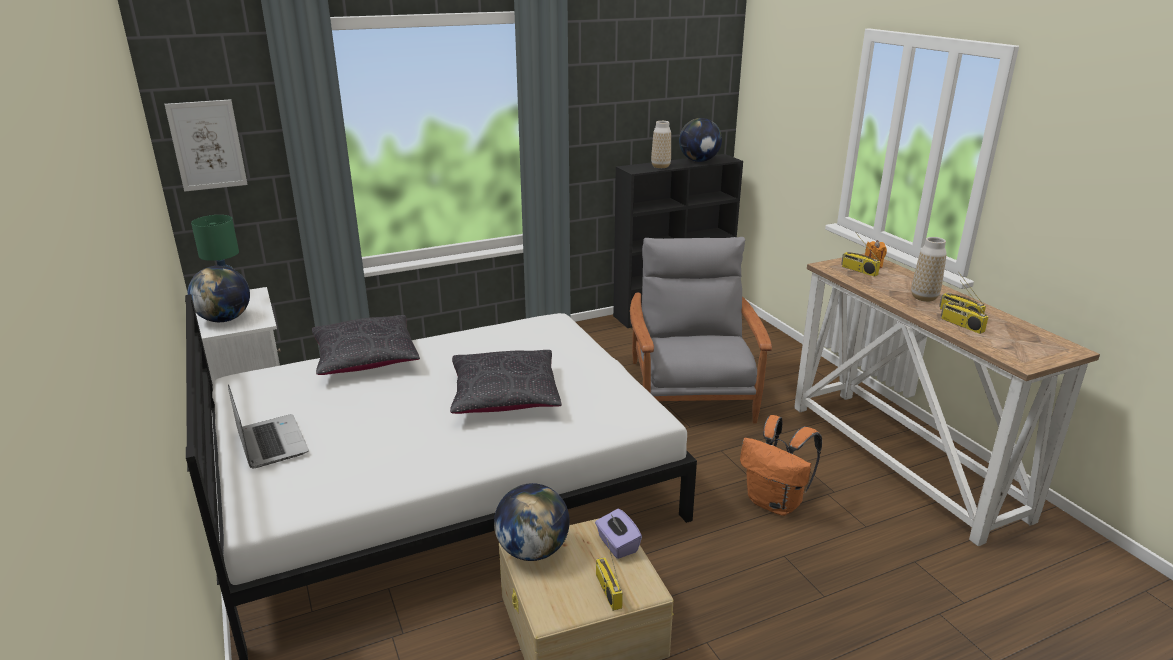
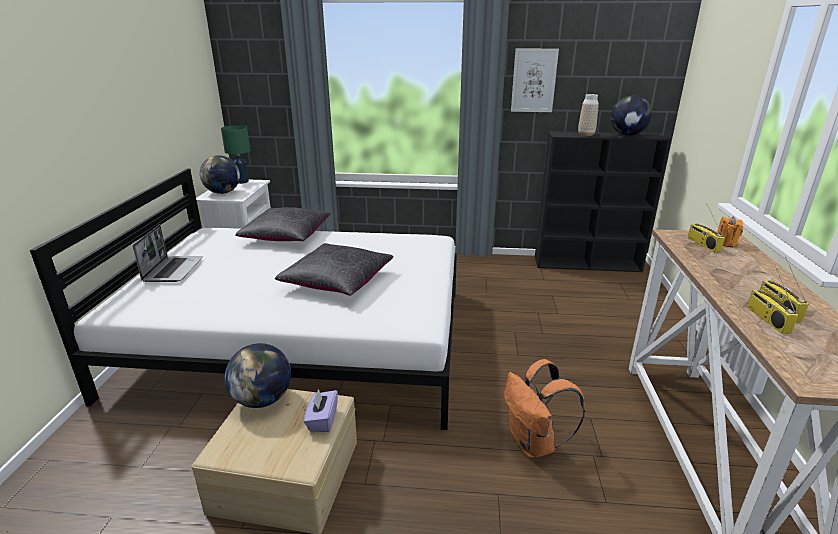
camera: 30 degrees right, 0 degrees up
(207, 145) = (246, 79): picture -> picture (534, 80)
(607, 590) = (275, 452): radio -> none
(691, 392) = (544, 328): grey armchair -> none
(924, 298) = (750, 283): vase -> none

